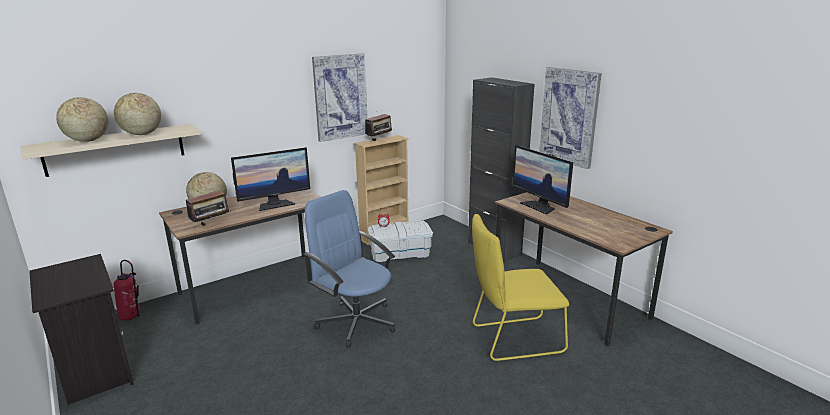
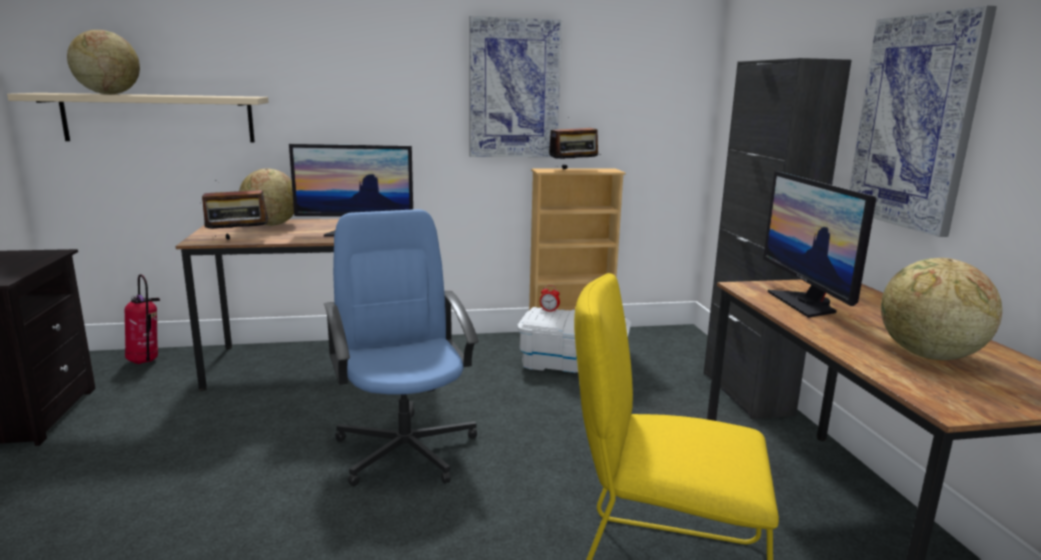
camera: 25 degrees right, 5 degrees down
(141, 134) = (180, 95): globe -> globe (928, 356)

